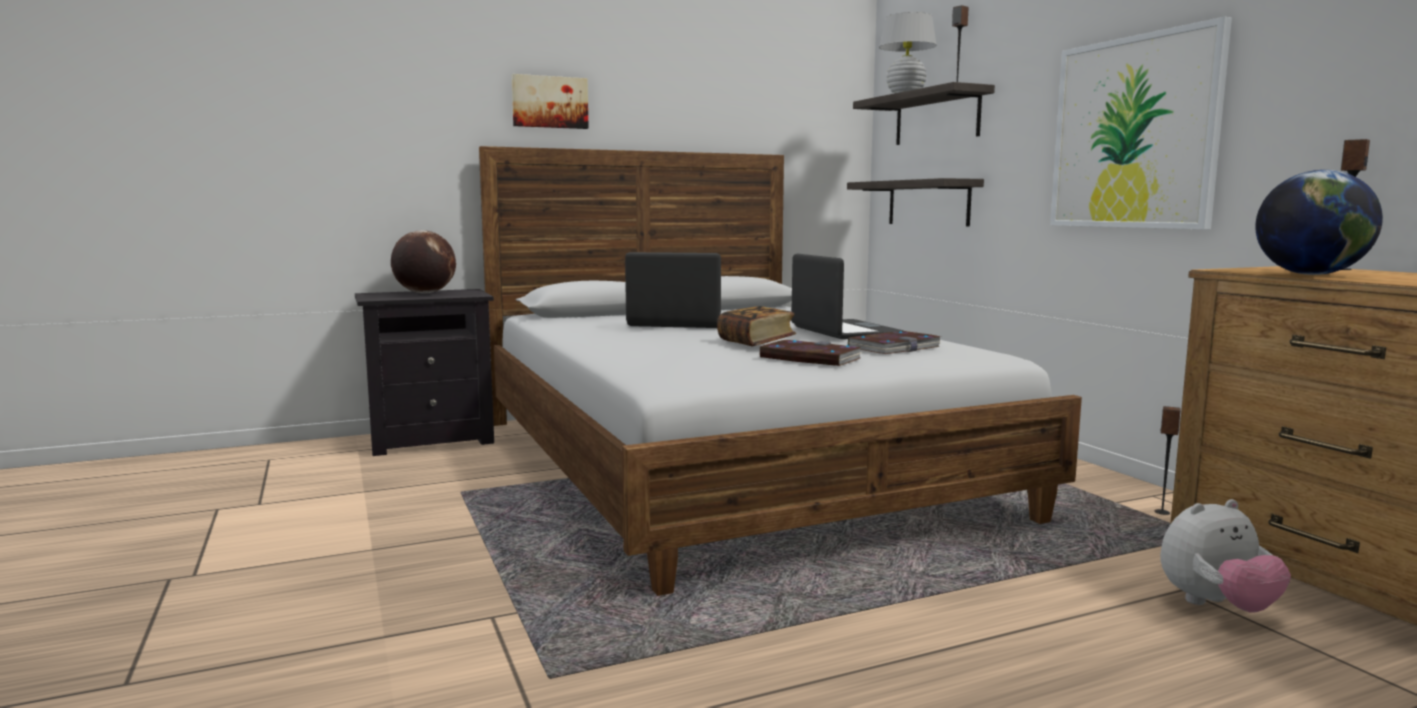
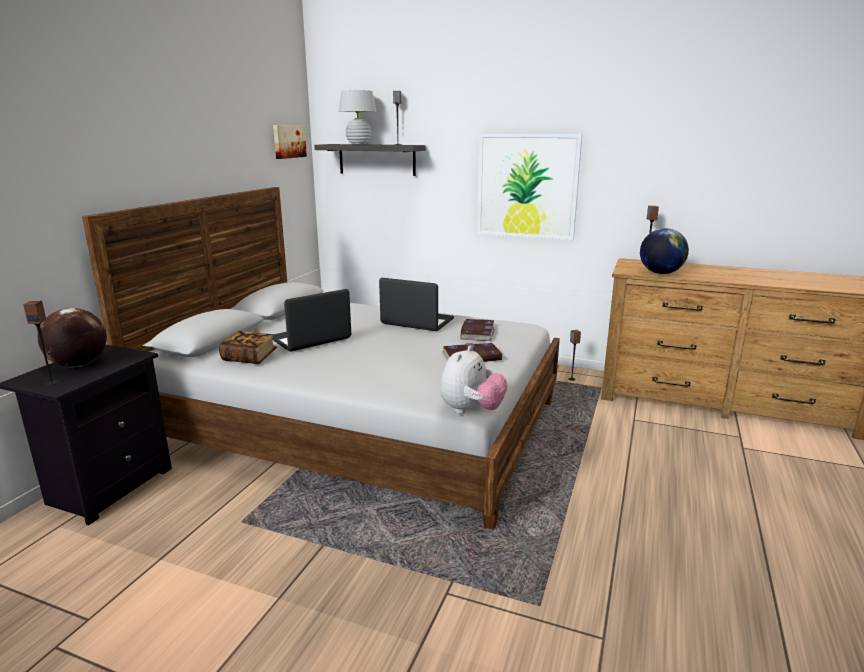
camera: 45 degrees left, 10 degrees up
(379, 296) = (52, 383): none -> speaker
(549, 102) = (125, 165): picture -> picture (288, 141)
(756, 342) = (412, 349): book -> book (249, 358)
(928, 203) = (374, 214): shelf -> none
(1217, 606) = (652, 423): plush toy -> plush toy (471, 410)

